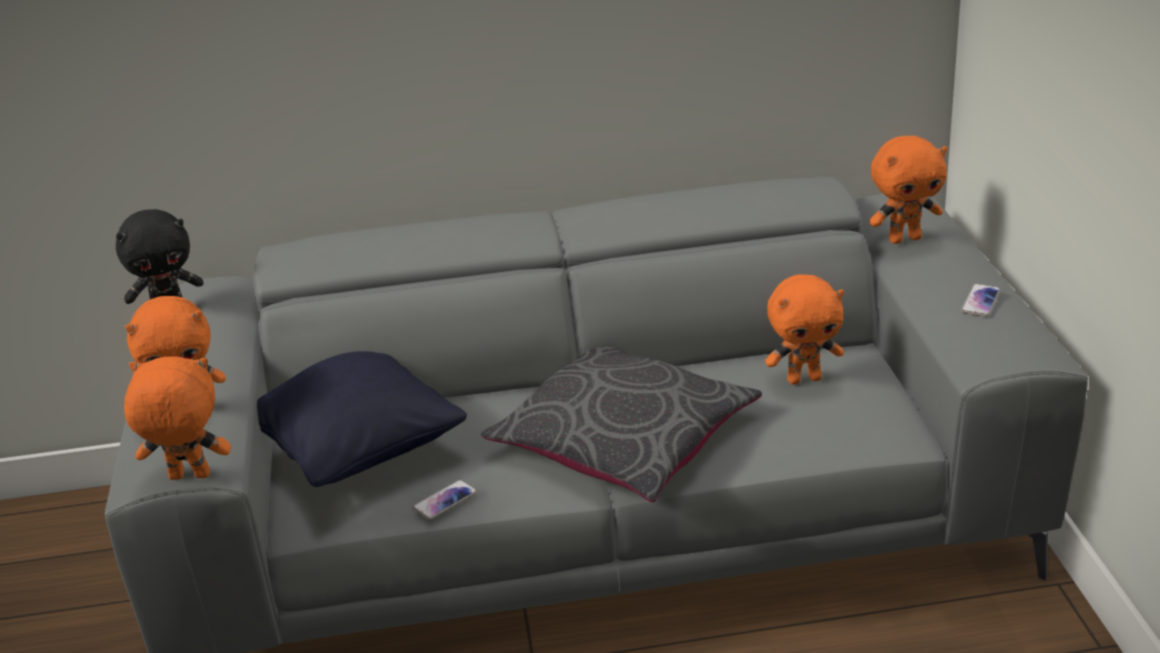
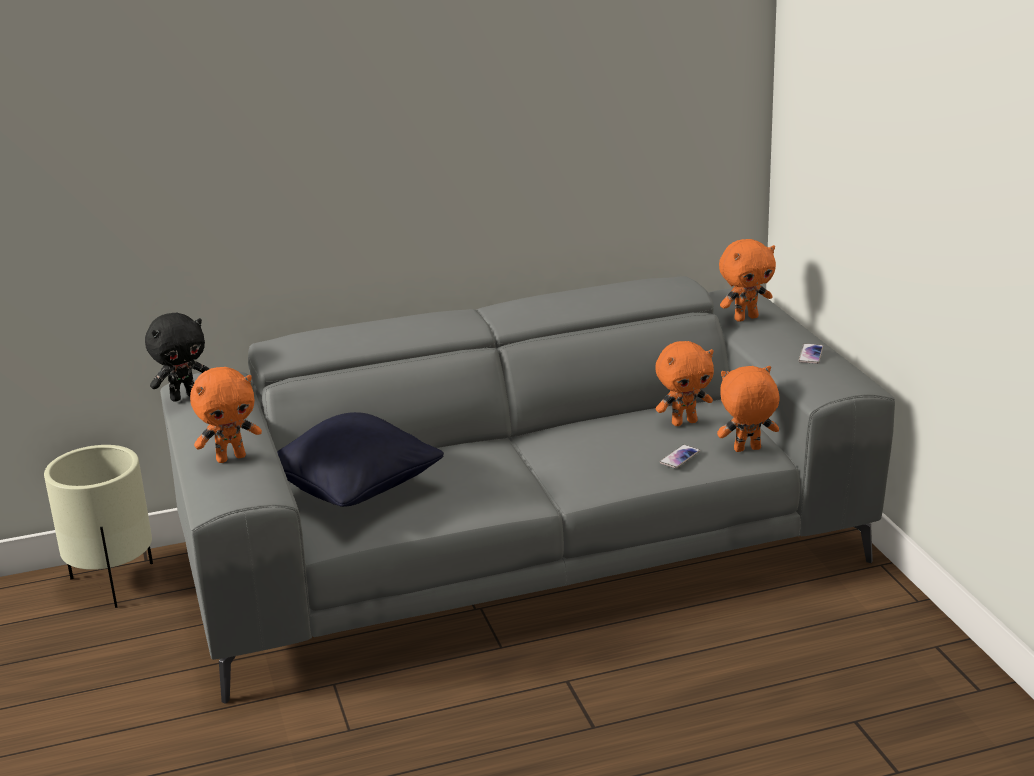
camera: 10 degrees left, 5 degrees down
(104, 522) = (113, 582): none -> beige planter
(188, 477) = (253, 499): orange plush toy -> orange plush toy (747, 450)
(445, 500) = (435, 516): phone -> phone (679, 457)
(625, 440) = (559, 470): grey pillow -> none

